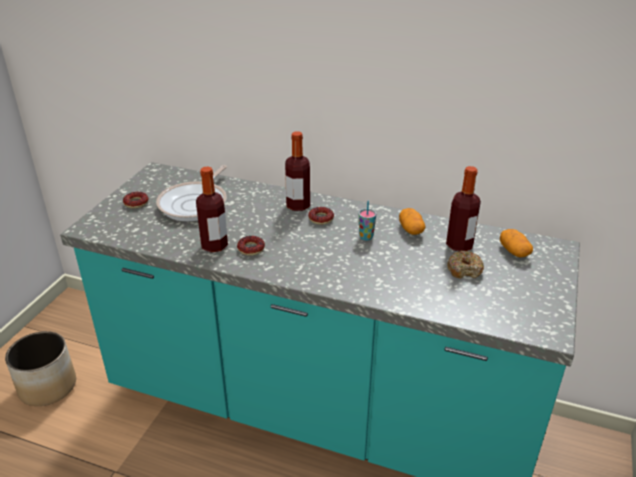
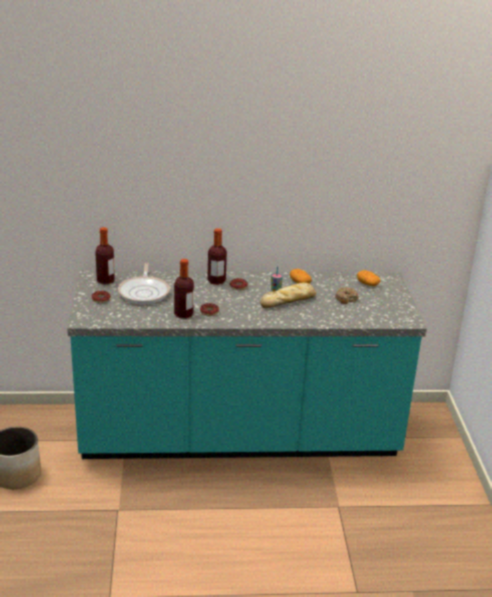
camera: 25 degrees left, 5 degrees down
(375, 254) = (289, 300): none -> bread
(459, 245) = (334, 286): bottle -> bottle (105, 280)

